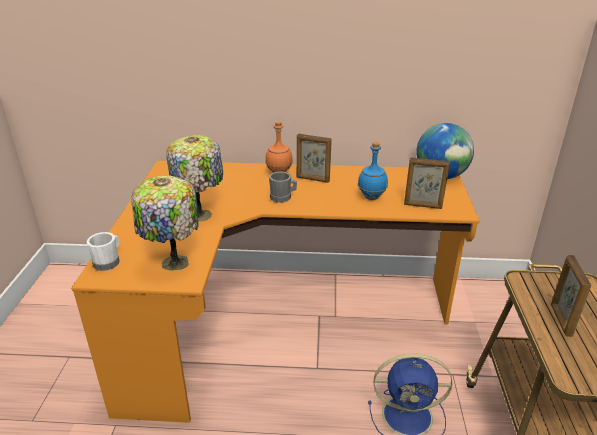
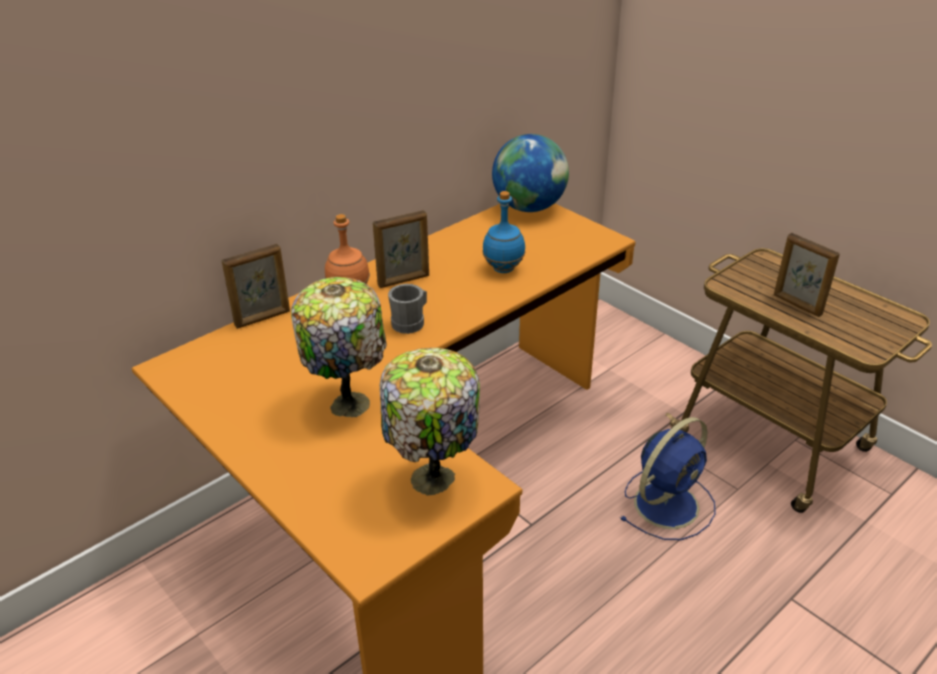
camera: 45 degrees left, 5 degrees up
(108, 262) = (346, 538): white mug -> none
(423, 206) = (567, 252): picture frame -> picture frame (263, 318)

